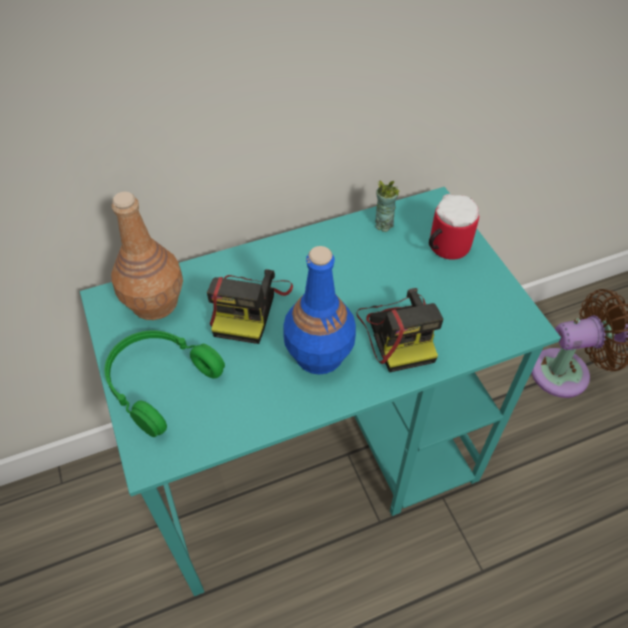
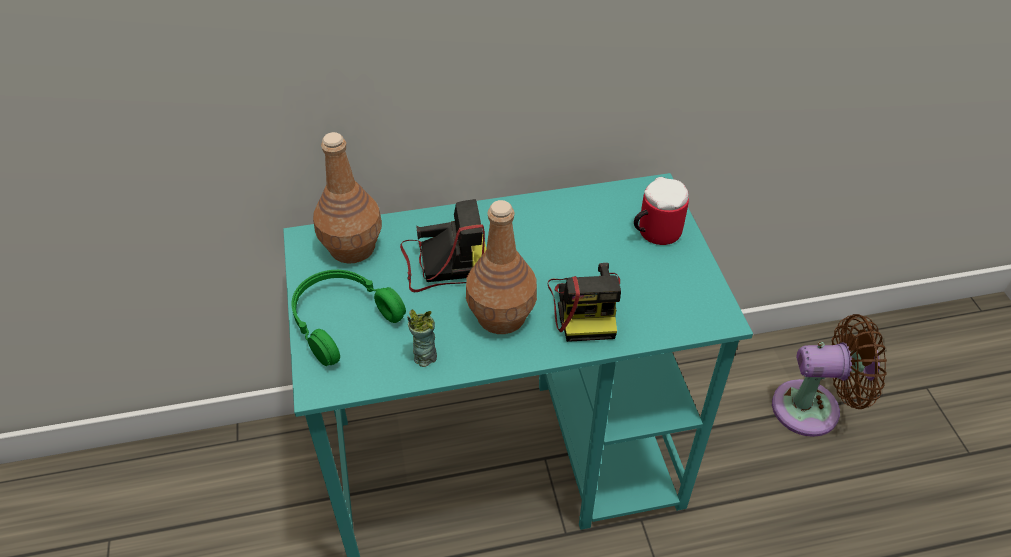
camera: 10 degrees right, 5 degrees down
(249, 307) = (442, 263): camera -> camera turned 120 degrees counterclockwise
(318, 355) = (500, 316): blue bottle -> brown bottle
(383, 224) = (596, 202): cup -> cup (424, 356)

